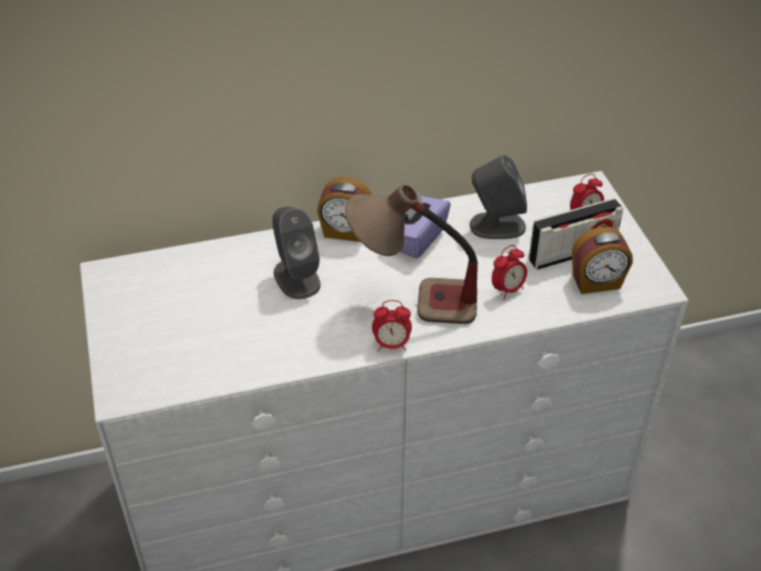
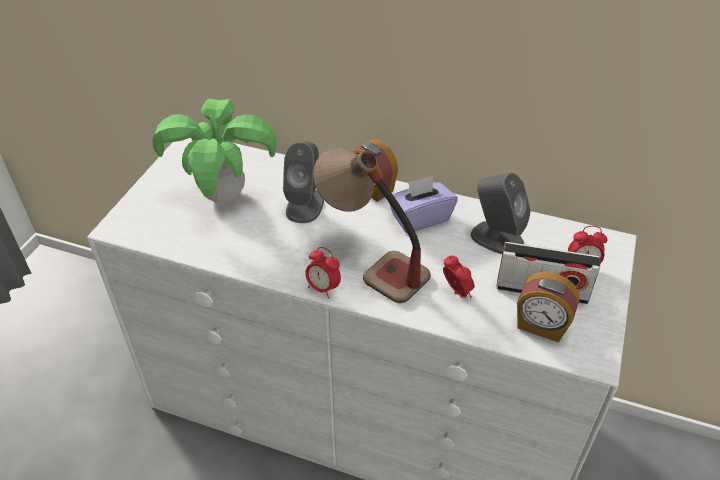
camera: 35 degrees right, 0 degrees up
(203, 308) = (223, 196): none -> potted plant
(507, 289) = (456, 292): alarm clock -> alarm clock turned 120 degrees counterclockwise

